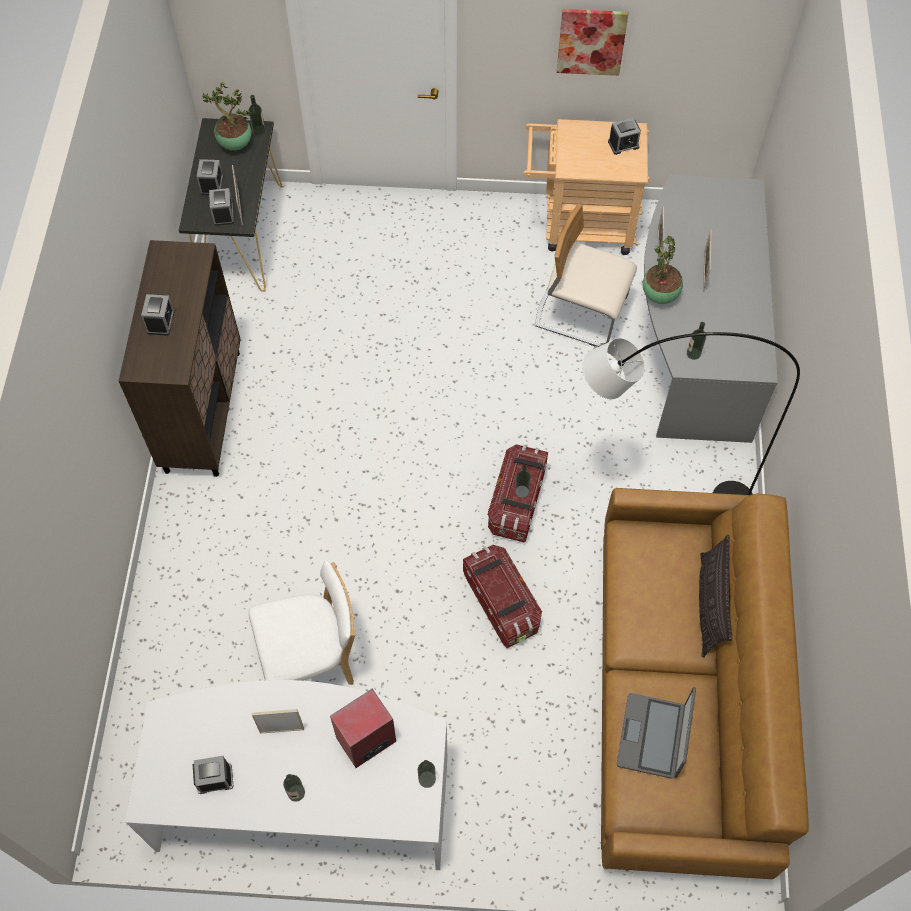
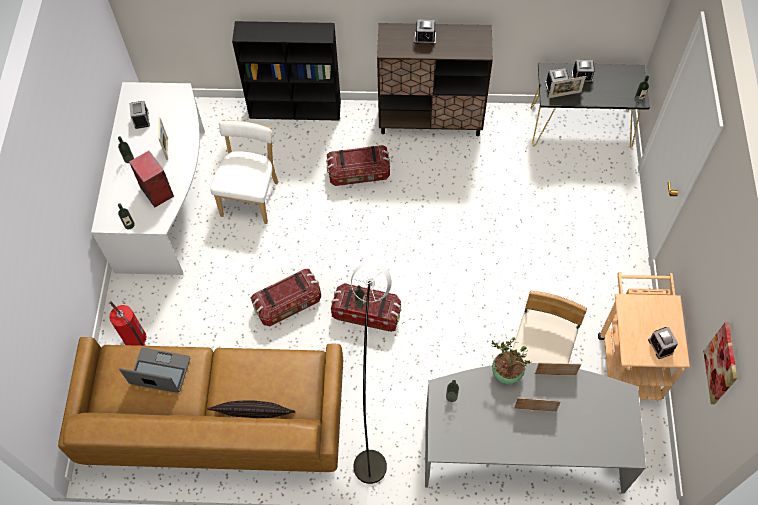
camera: 90 degrees right, 0 degrees up
(152, 597) = (296, 109): none -> black bookcase
(234, 144) = (622, 86): potted plant -> none
(286, 507) = (359, 174): none -> storage box
(312, 661) = (251, 196): white chair -> white chair turned 150 degrees counterclockwise
(556, 824) = (135, 338): none -> fire extinguisher
(591, 41) = (710, 274): picture -> picture (721, 364)

